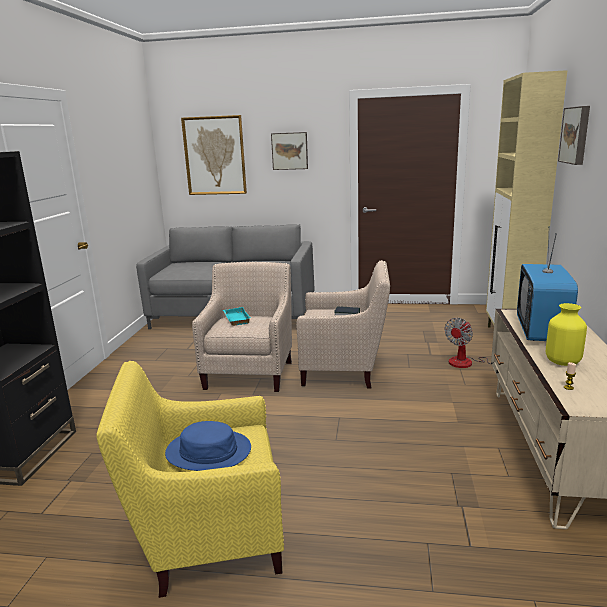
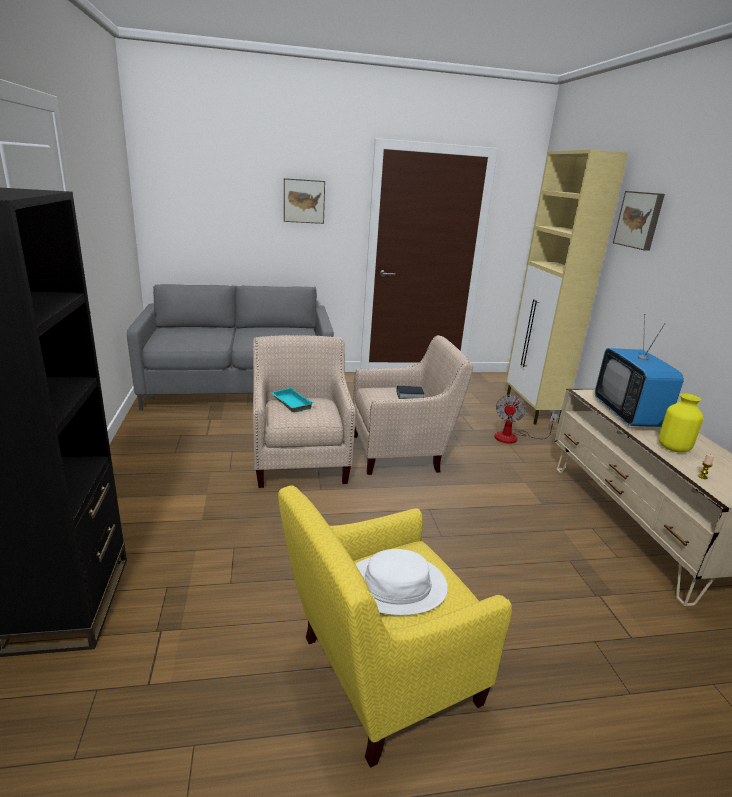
camera: 20 degrees left, 5 degrees up
(208, 451) = (396, 585): blue hat -> white hat
(215, 156) = (211, 198): picture -> none

